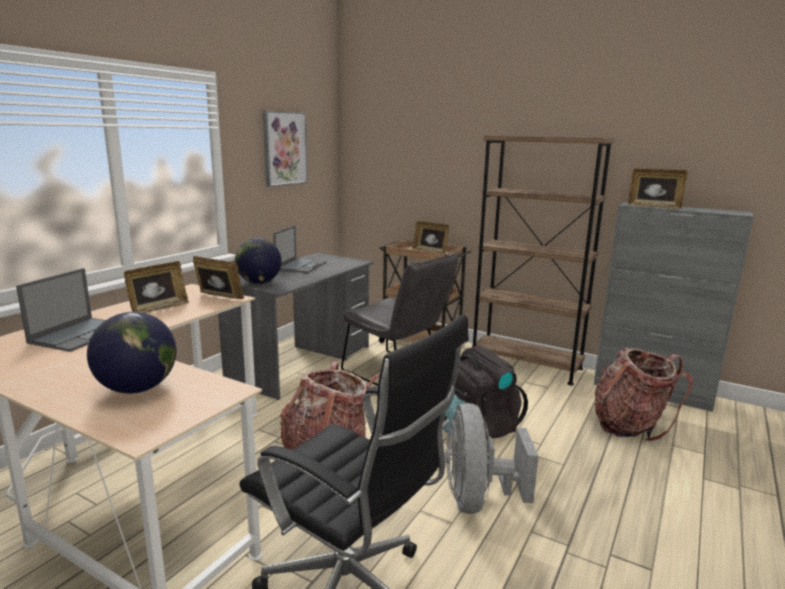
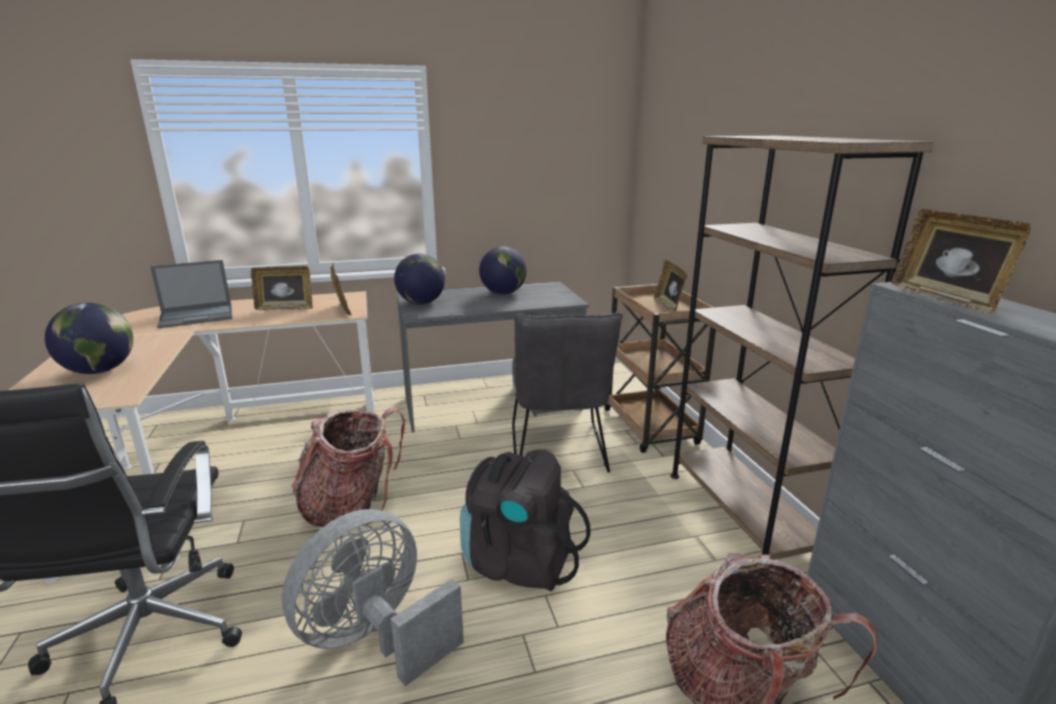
camera: 45 degrees right, 5 degrees up
(284, 148) = (532, 152): picture -> none
(301, 266) = (503, 293): laptop -> globe

